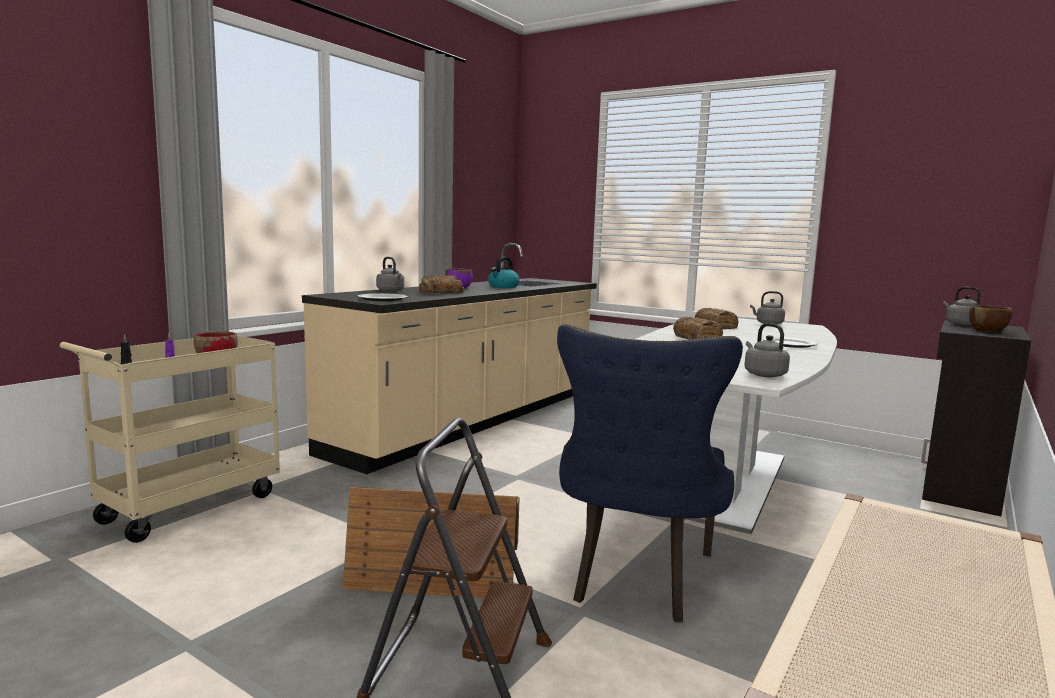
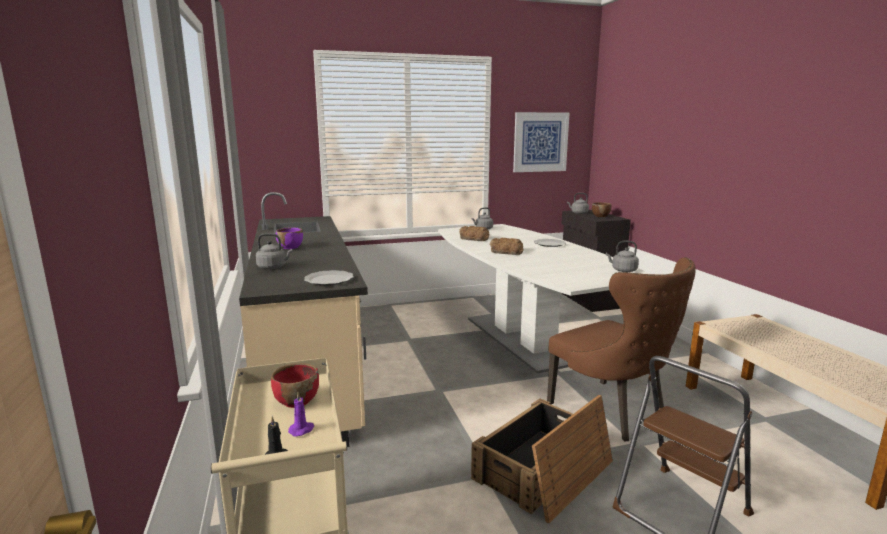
camera: 50 degrees left, 5 degrees up
(440, 292) = (311, 257): bread -> none
(503, 287) = (308, 237): kettle -> none
(637, 577) = (612, 412): blue chair -> brown chair
(921, 200) = (540, 142): none -> picture

